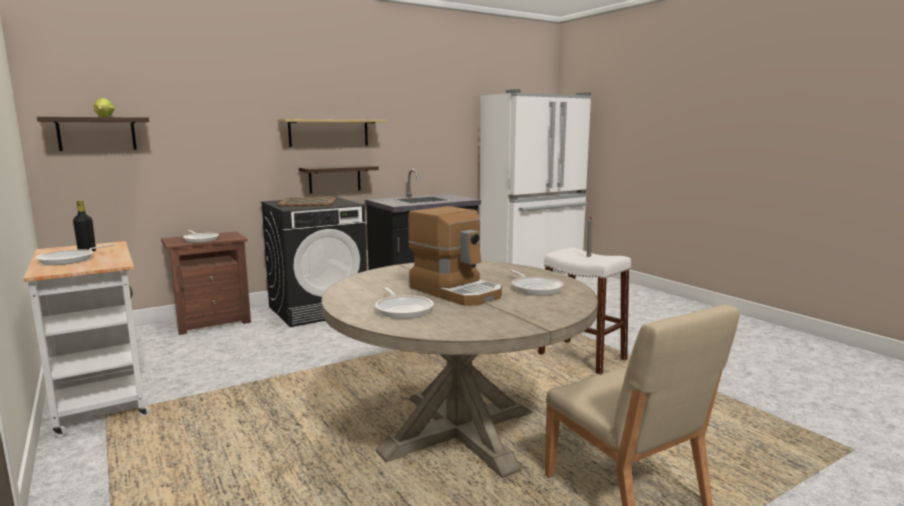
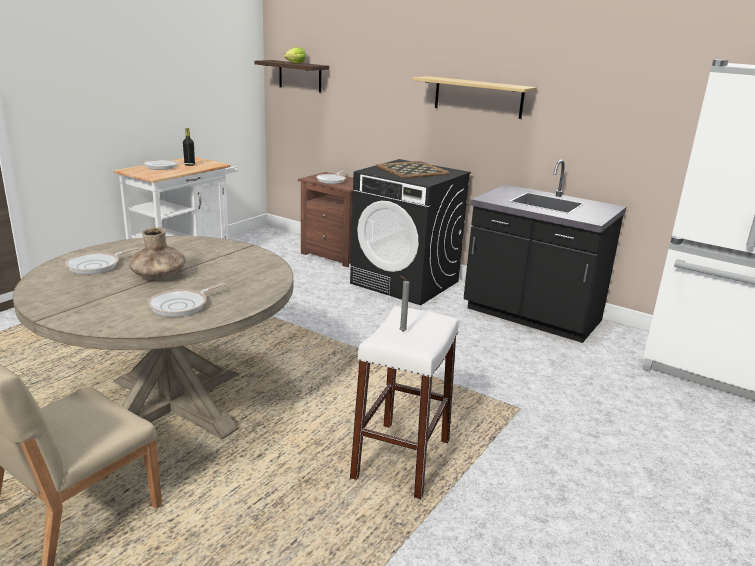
camera: 65 degrees right, 10 degrees up
(335, 179) = (476, 152): shelf -> none
(456, 291) = (158, 276): coffee machine -> brown vase

